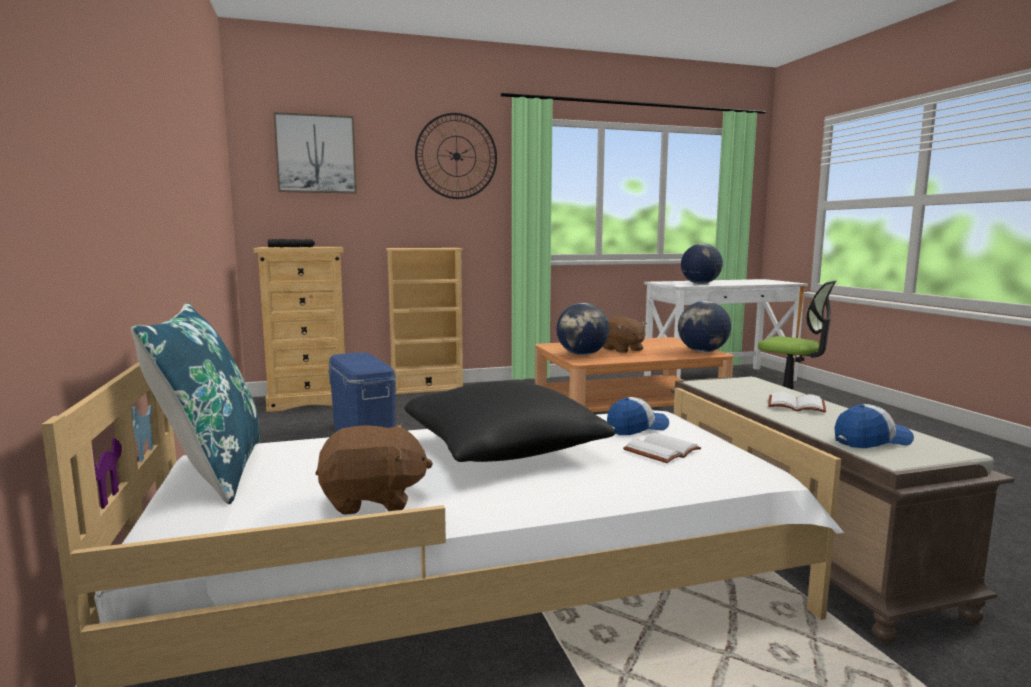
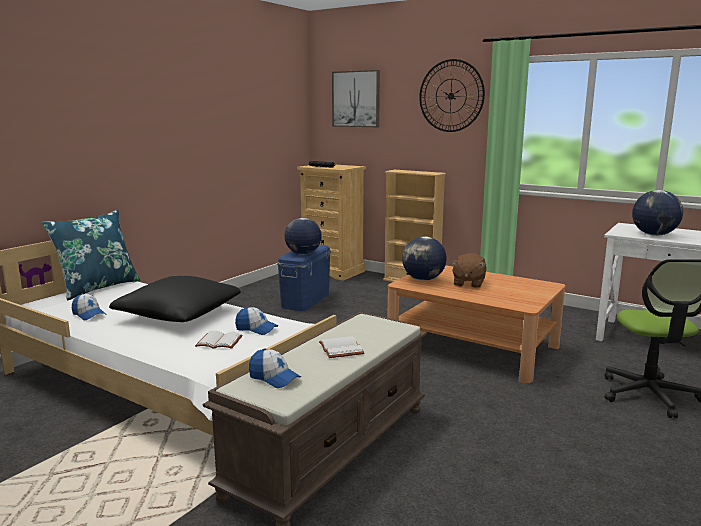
camera: 50 degrees right, 5 degrees up
(373, 500) = (89, 314): brown plush toy -> cap
(703, 351) = (523, 302): globe -> globe (303, 254)

